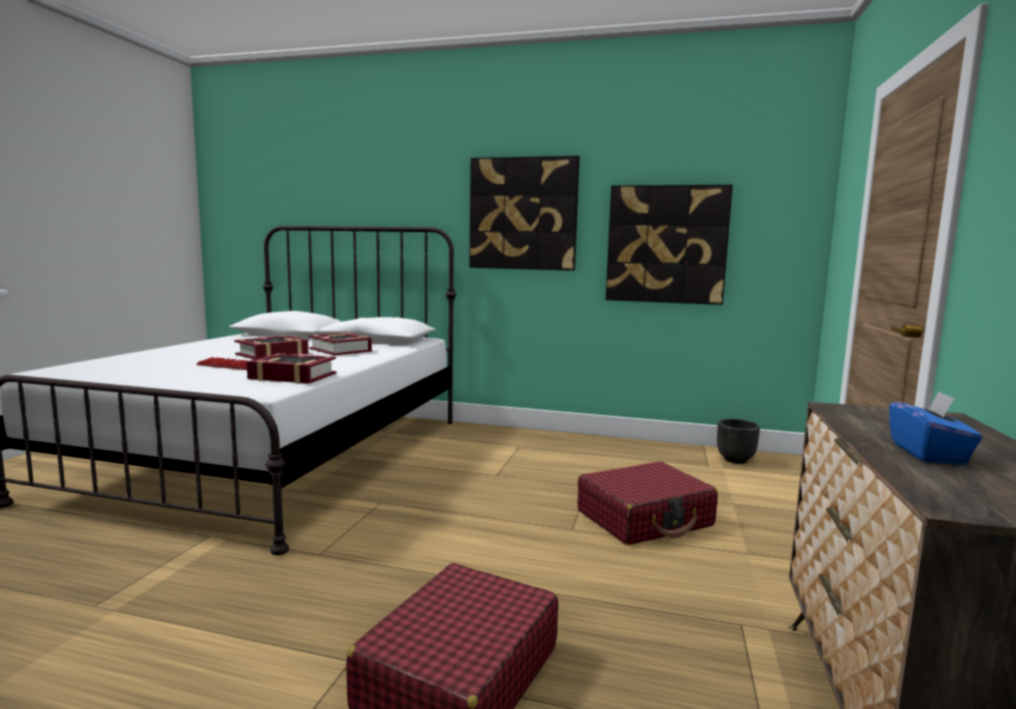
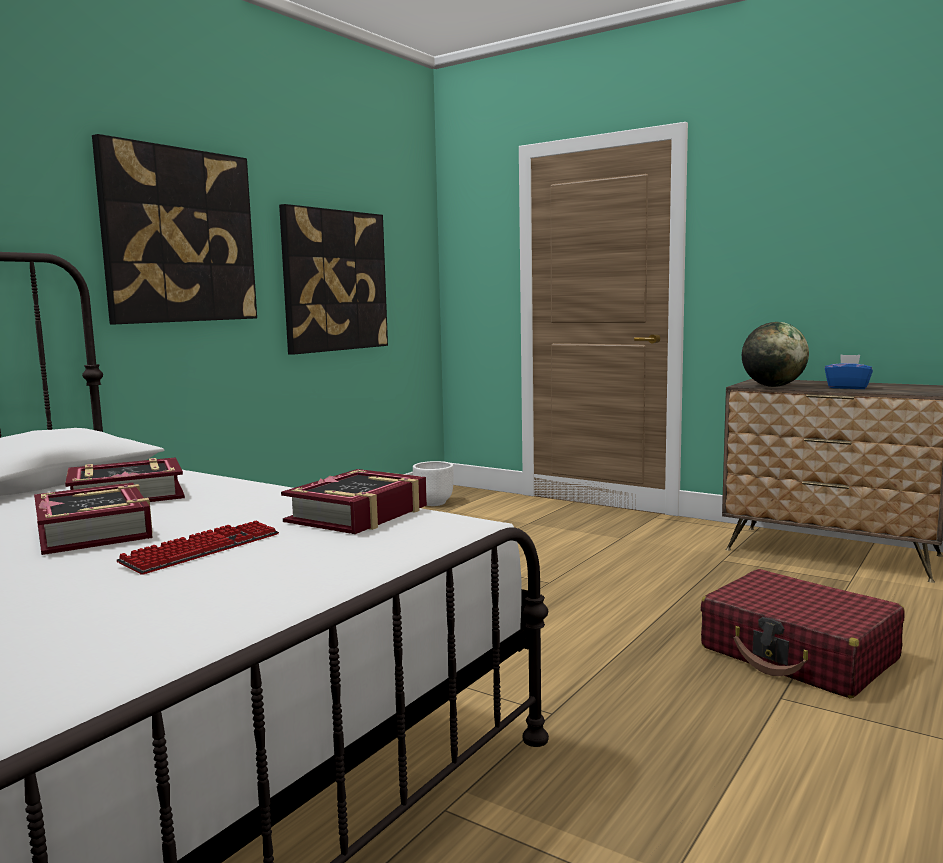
camera: 70 degrees left, 0 degrees up
(645, 518) = (542, 554): red suitcase -> none
(736, 460) = (434, 503): black planter -> white planter
(858, 418) = (773, 386): none -> globe

